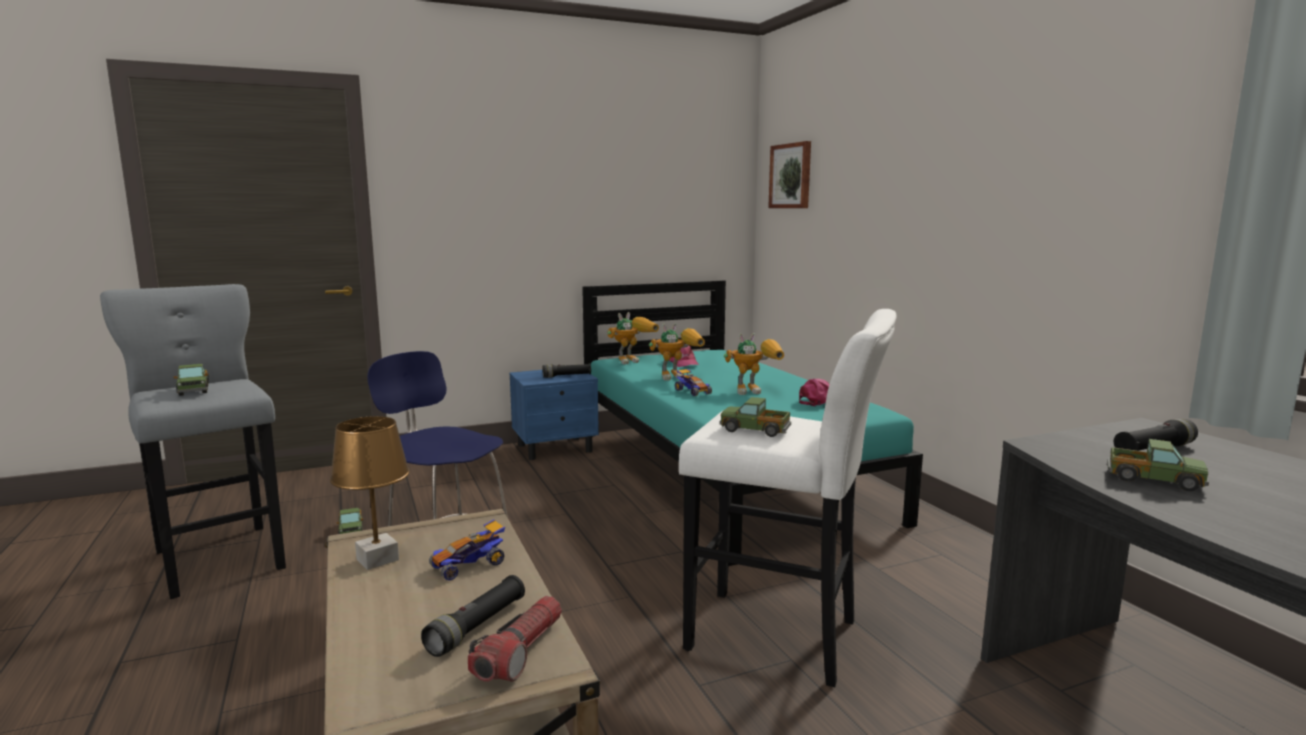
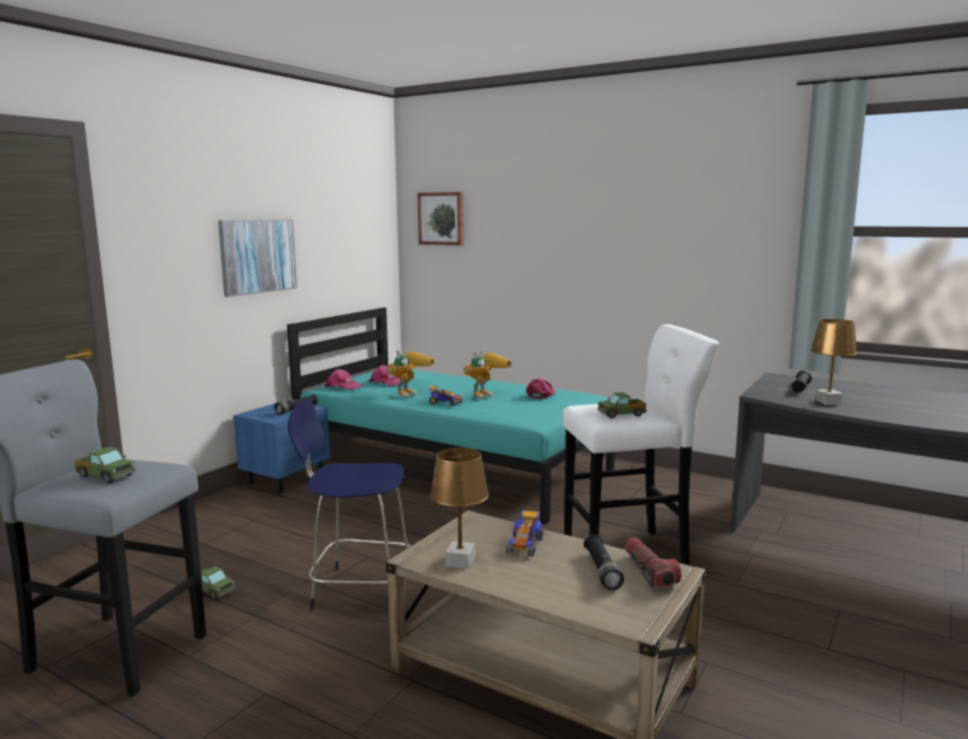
camera: 35 degrees left, 0 degrees up
(551, 212) = (257, 256): none -> picture
(632, 360) = (343, 386): toy robot -> pink cap
(1154, 480) = (828, 402): toy truck -> brown table lamp

